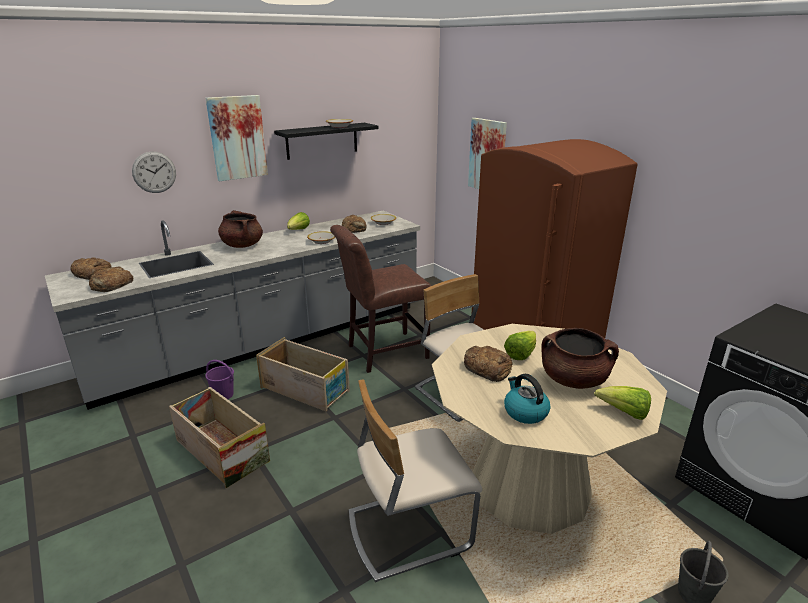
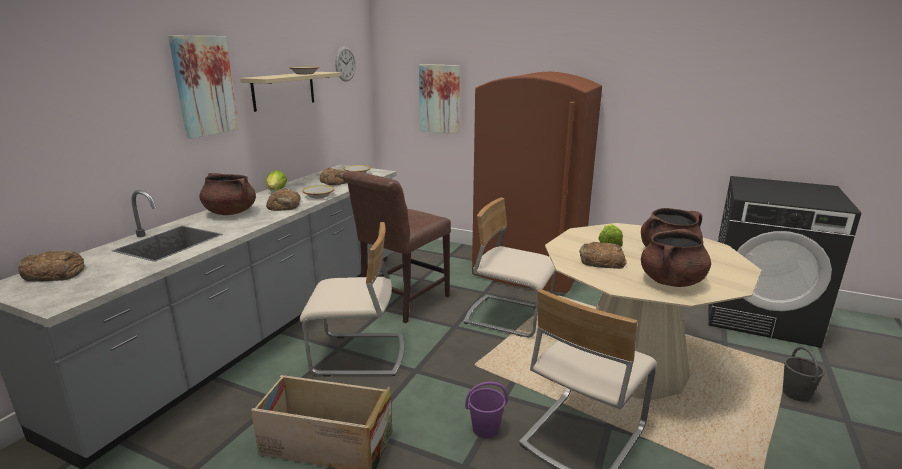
camera: 30 degrees left, 5 degrees down
(111, 284) = (108, 278): bread -> bread (285, 205)
(154, 172) = (113, 129): wall clock -> wall clock (345, 64)
(223, 395) = (268, 390): purple bucket -> purple bucket (486, 429)
(306, 389) = (358, 355): crate -> beige chair
(322, 140) = (284, 90): black shelf -> beige shelf
(525, 412) = (671, 281): kettle -> brown cooking pot
(624, 413) = (727, 264): lettuce -> none

